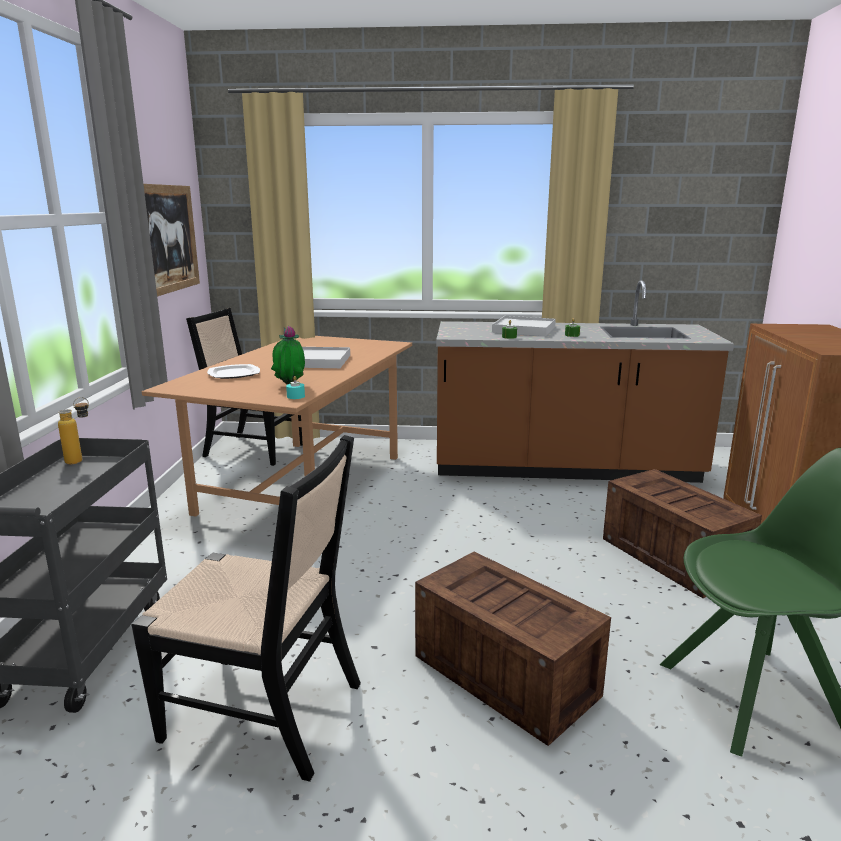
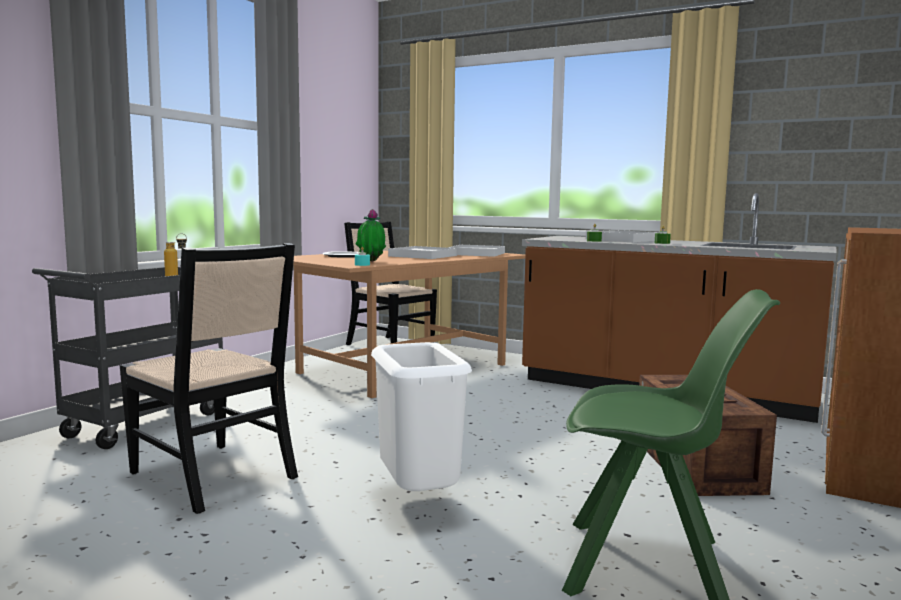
camera: 25 degrees right, 10 degrees down
(167, 238) = (332, 155): picture -> none
(361, 347) = (477, 254): none -> white tray
(507, 676) = (419, 500): crate -> white trash can

